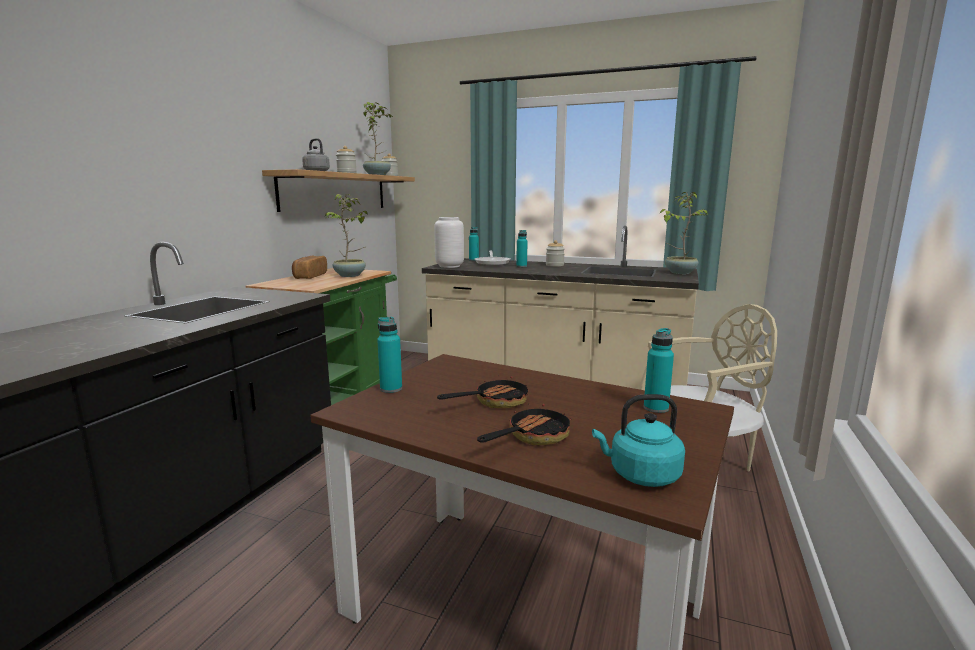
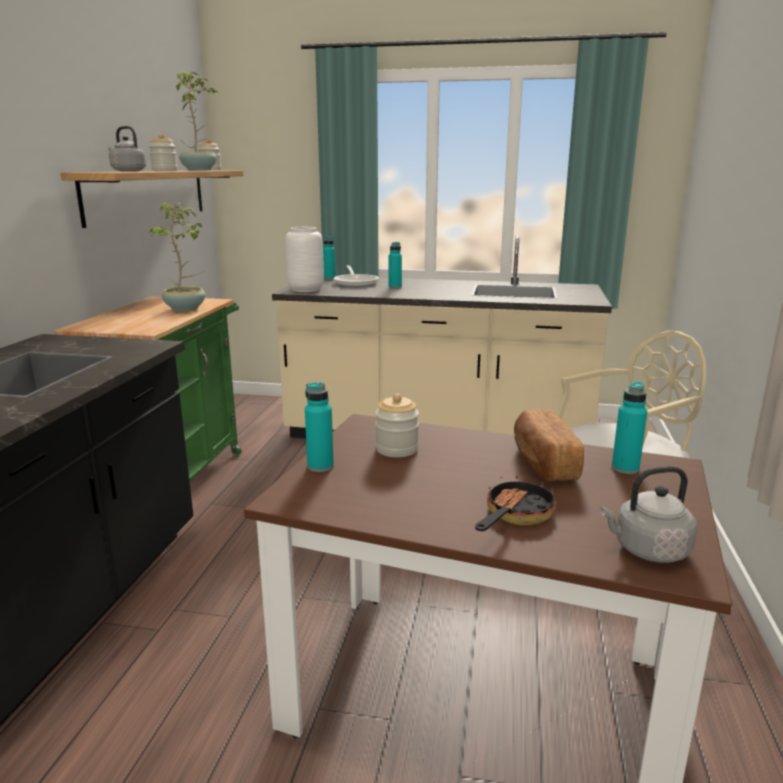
camera: 10 degrees left, 5 degrees up
(309, 276) = (131, 312): bread -> bread (542, 462)
(494, 402) = (450, 475): frying pan -> none
(554, 265) = (433, 284): jar -> jar (397, 449)
(640, 475) = (647, 550): turquoise kettle -> grey kettle
(679, 272) = (582, 291): potted plant -> none

